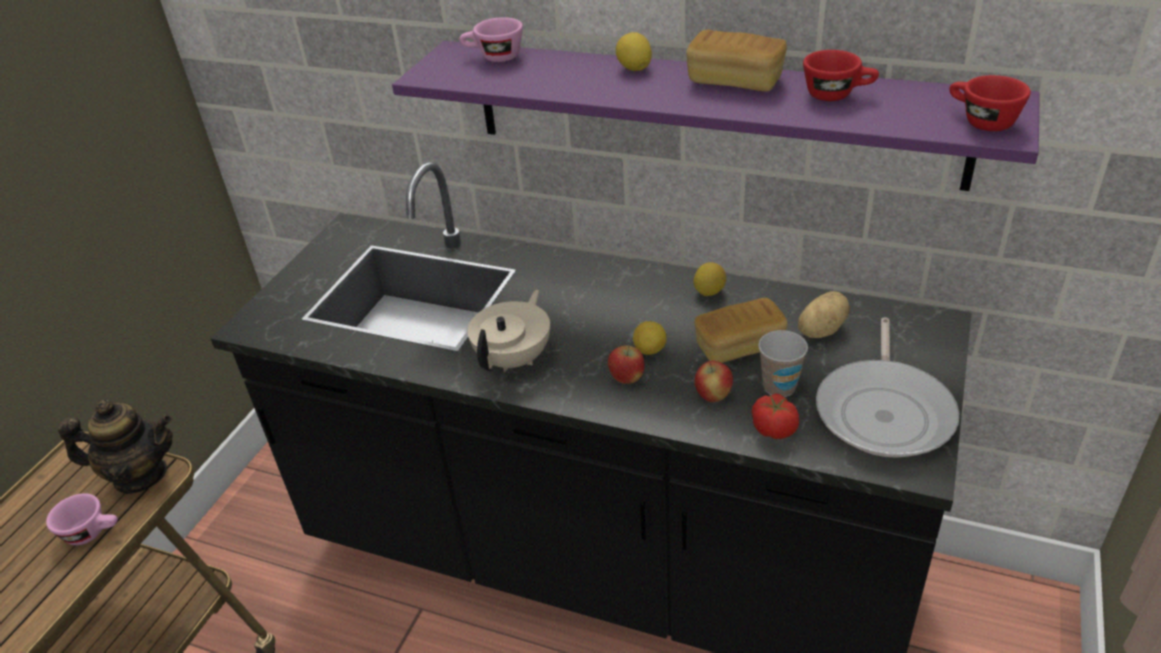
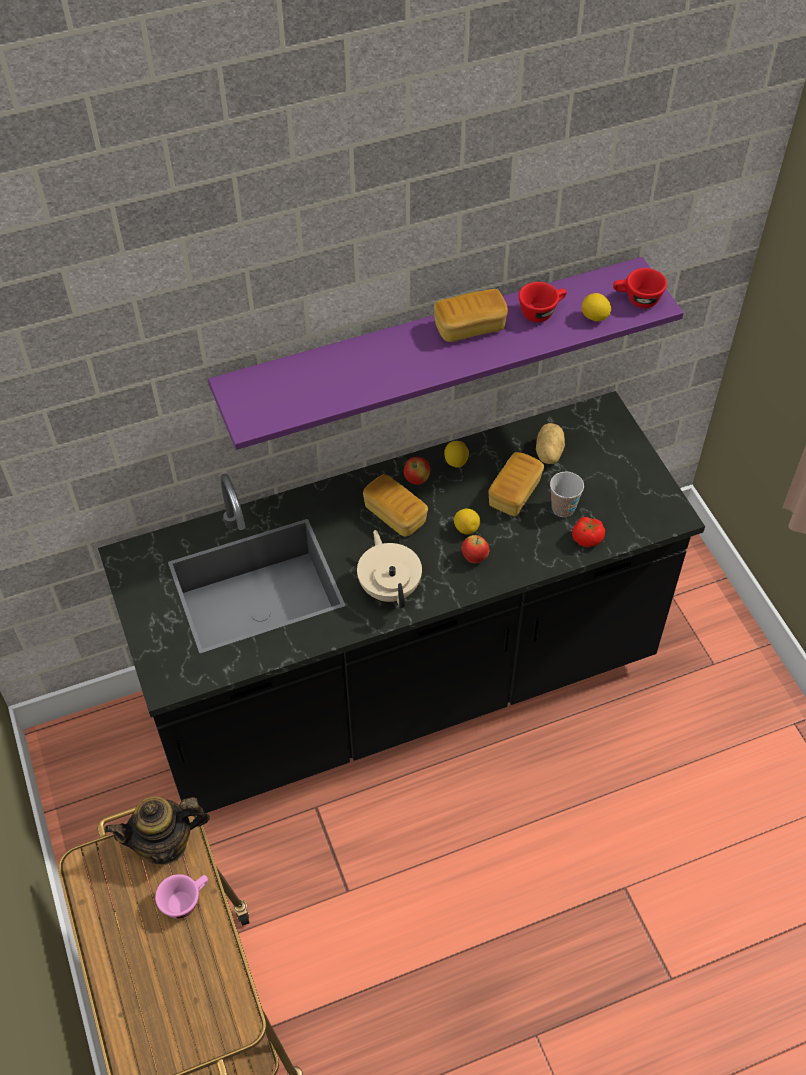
camera: 45 degrees left, 15 degrees up
(140, 475) = (165, 844): teapot -> teapot turned 150 degrees counterclockwise
(494, 57) = (276, 379): pink cup -> none
(595, 305) = (395, 515): none -> bread
(634, 69) = (391, 344): lemon -> lemon (594, 317)
(713, 396) = (534, 538): apple -> apple (417, 479)
(885, 411) = (630, 490): frying pan -> none

